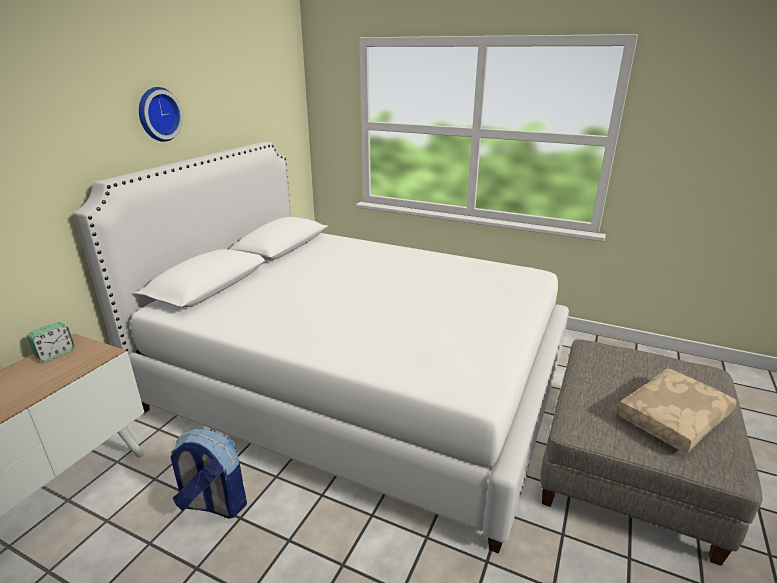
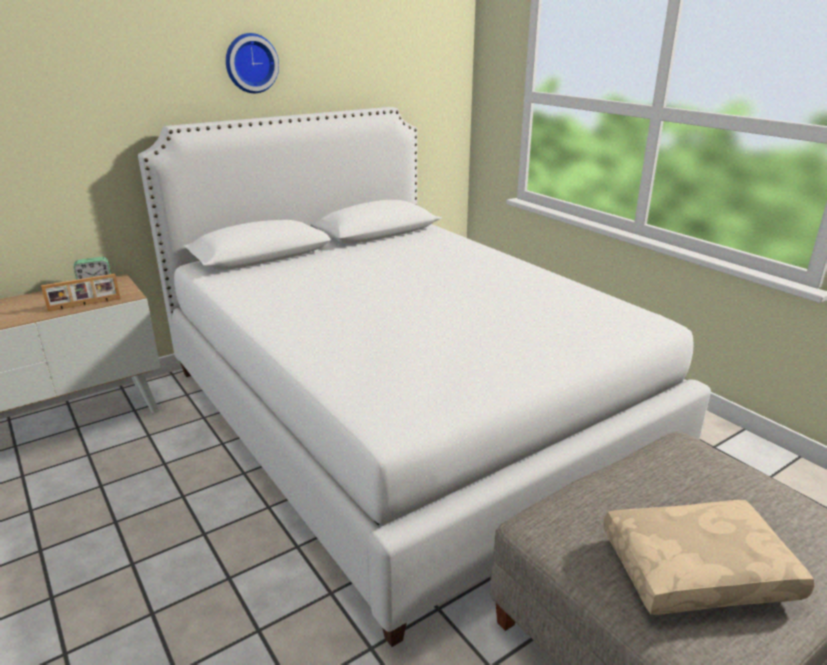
camera: 30 degrees right, 0 degrees up
(66, 375) = (85, 305): none -> picture frame
(213, 504) = (172, 475): backpack -> none

